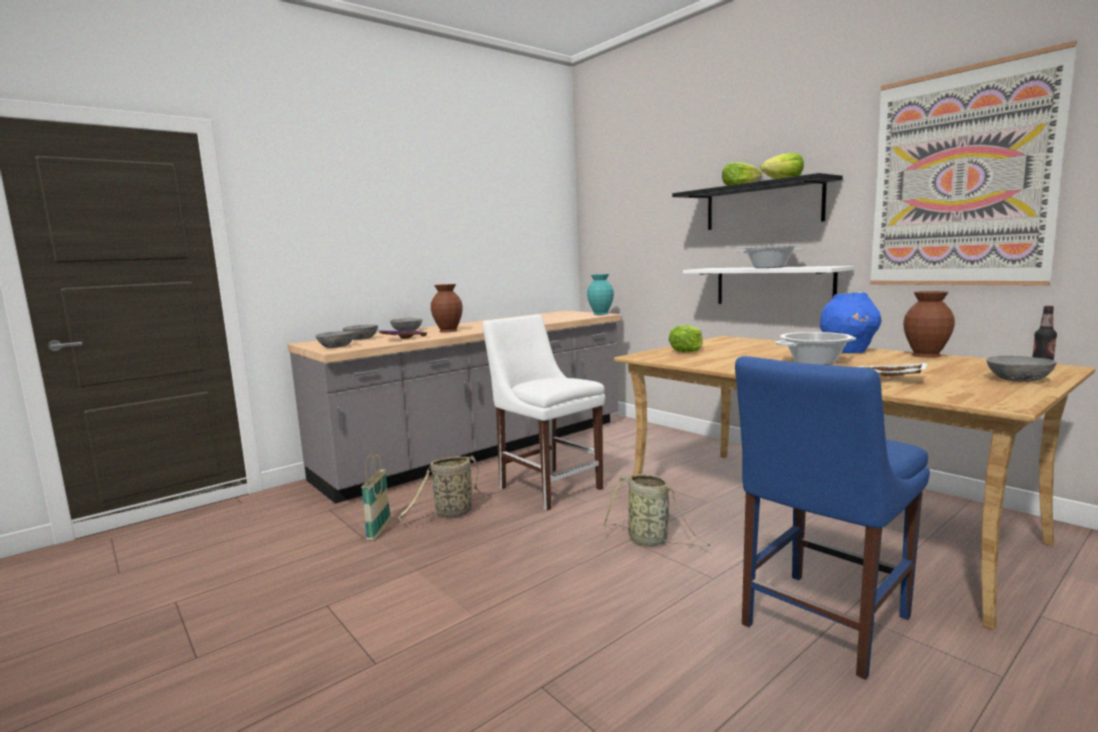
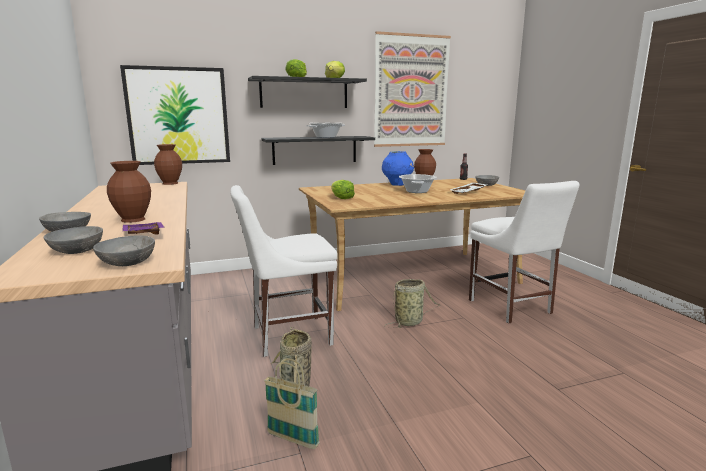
camera: 70 degrees left, 5 degrees up
(600, 314) = (169, 183): turquoise vase -> brown vase
(634, 244) = (178, 116): none -> picture
(773, 286) = (315, 150): white shelf -> black shelf
(820, 624) = (512, 308): blue chair -> white chair

